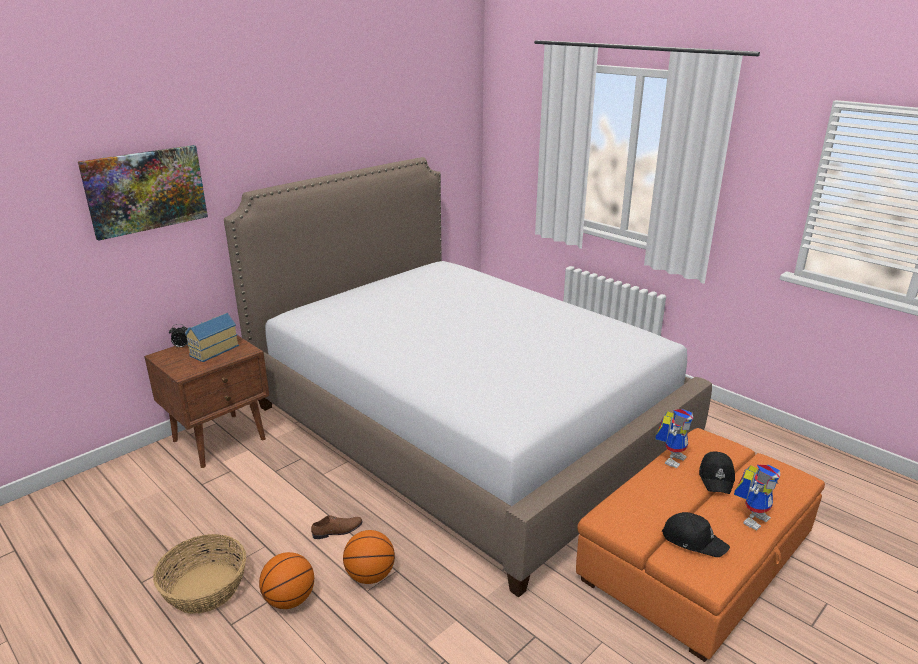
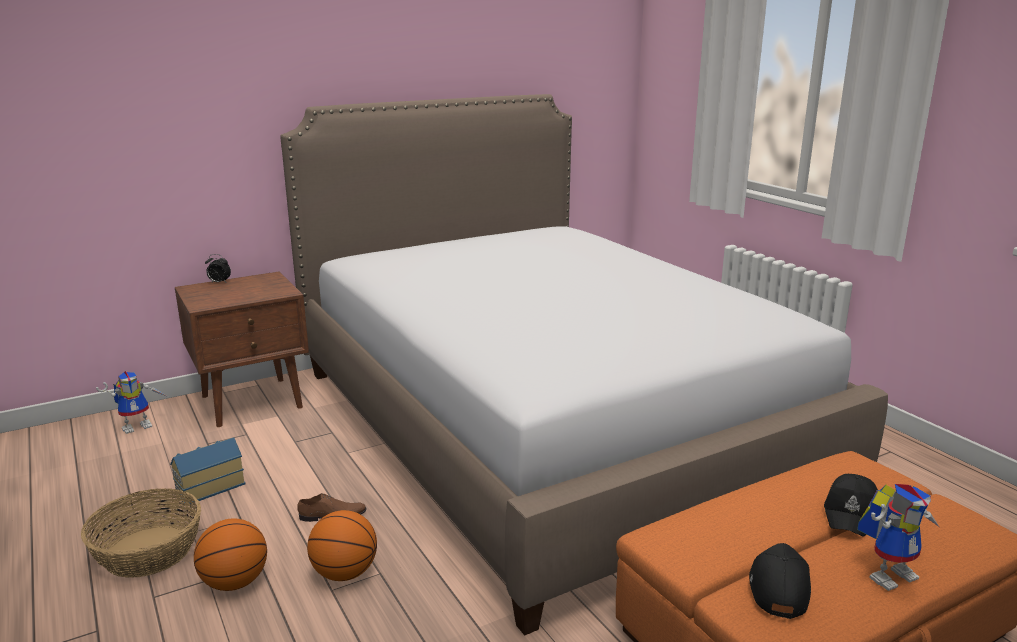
camera: 15 degrees right, 5 degrees down
(146, 190) = (191, 91): picture -> none
(212, 350) = (248, 288): toy house -> toy house (208, 487)
(672, 458) = (792, 479): toy robot -> toy robot (138, 425)
(693, 540) = (778, 587): black cap -> black cap turned 120 degrees counterclockwise

